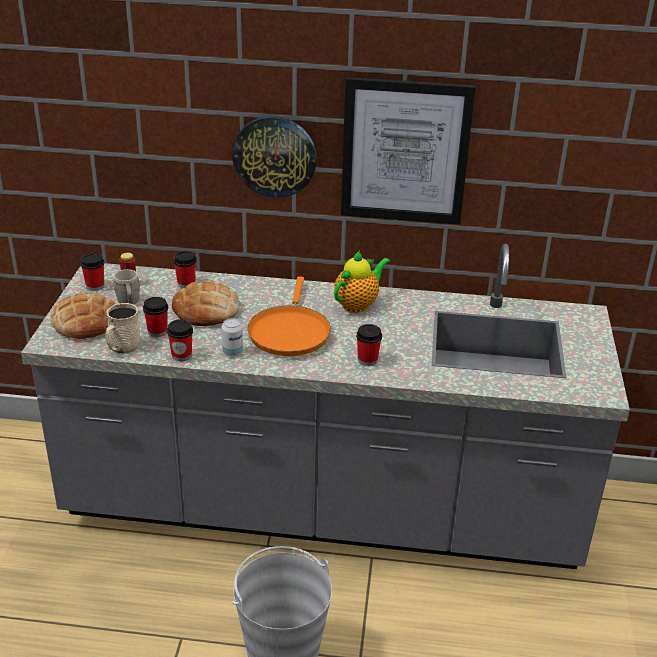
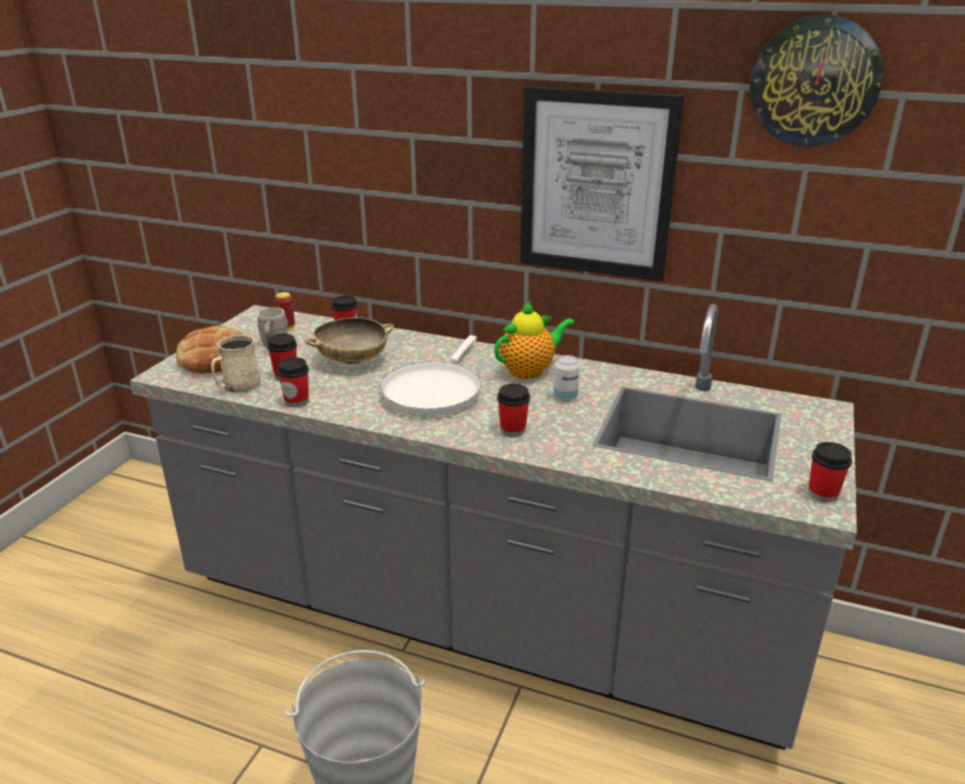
camera: 15 degrees right, 5 degrees down
(95, 286) = (250, 327): cup -> cup (823, 494)
(206, 310) = (352, 360): bread -> beige bowl
(232, 352) = (356, 404): can -> can (565, 397)
(274, 156) = (447, 187): wall clock -> wall clock (814, 81)
(289, 332) = (434, 390): orange frying pan -> white frying pan

